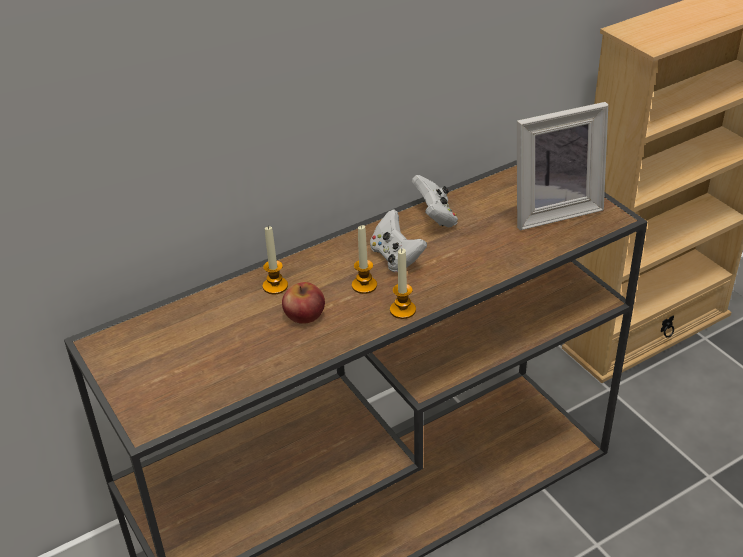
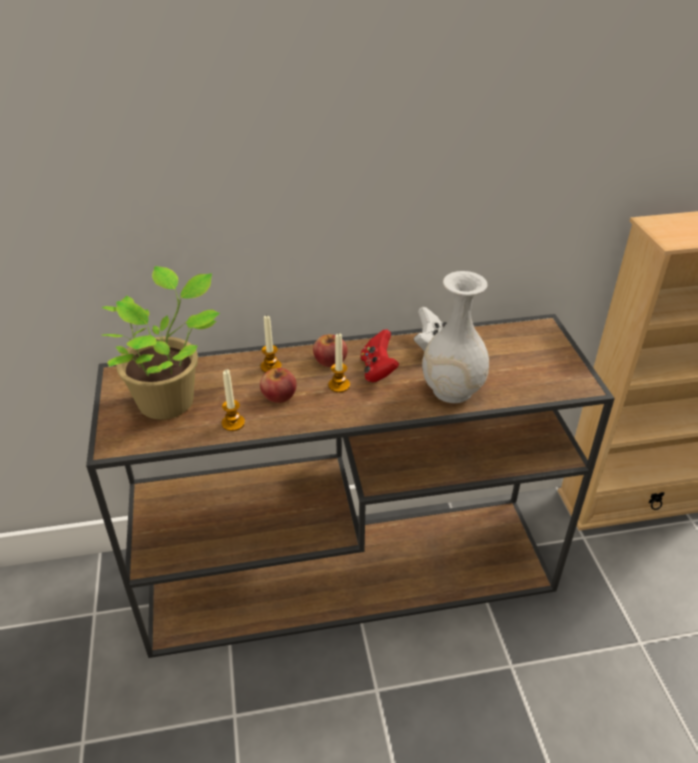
camera: 20 degrees right, 0 degrees up
(182, 355) = (170, 400): none -> potted plant
(337, 261) = (330, 360): none -> apple
(396, 257) = (378, 370): white game controller -> red game controller
(402, 310) = (357, 414): candle -> candle (233, 423)
(485, 257) = (452, 390): none -> white vase
(552, 209) = (533, 365): picture frame -> none

